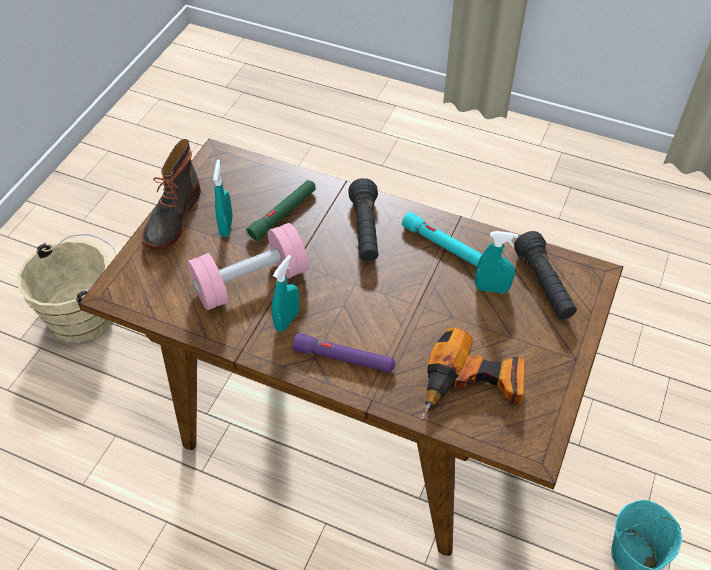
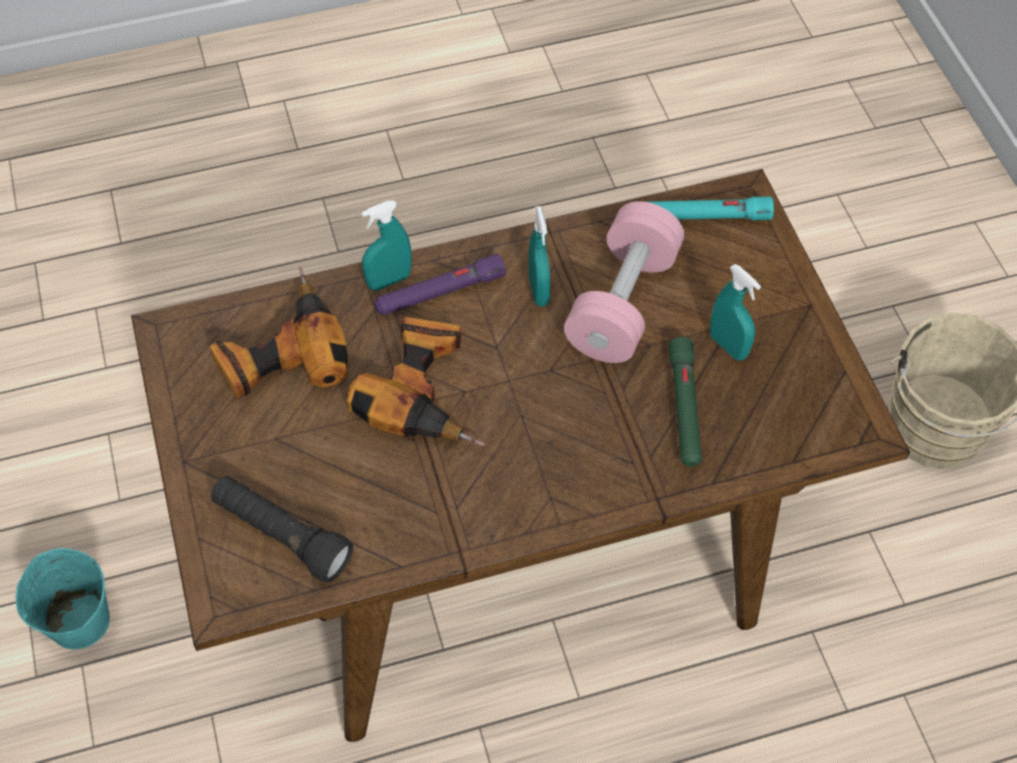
camera: 140 degrees right, 5 degrees up
(171, 217) = (800, 313): boot -> none
(365, 230) = (565, 458): black flashlight -> none
(404, 306) = (427, 391): none -> power drill
(443, 245) = (451, 505): turquoise flashlight -> turquoise flashlight (705, 217)
(492, 288) = (343, 485): turquoise spray bottle -> turquoise spray bottle (389, 280)

